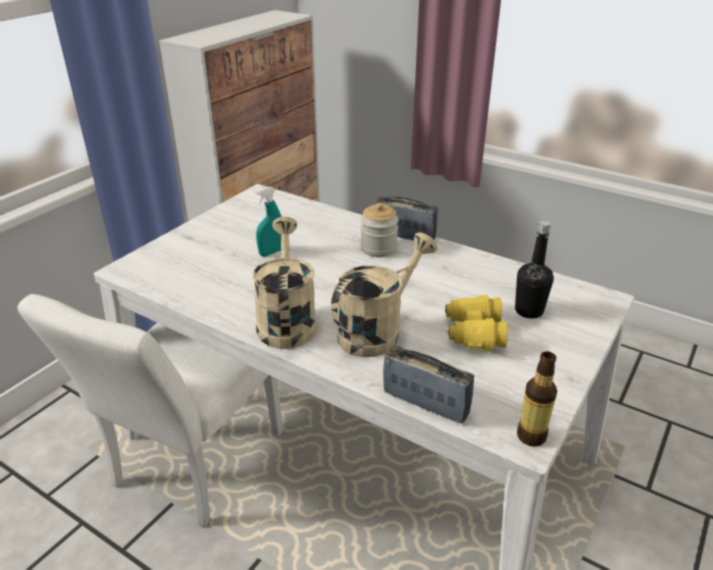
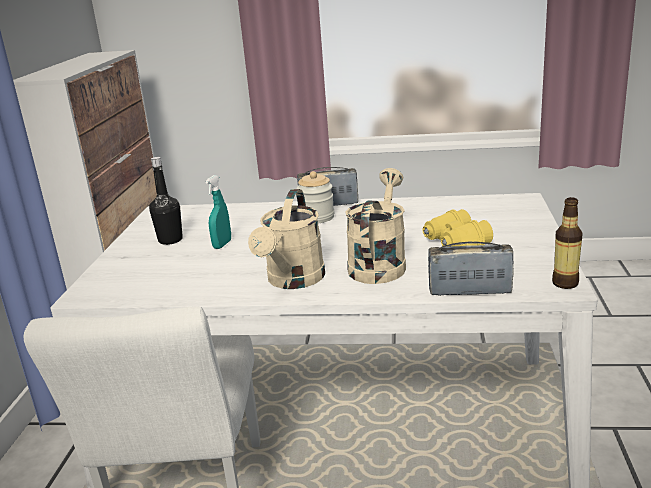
camera: 25 degrees left, 10 degrees down
(286, 320) = (293, 281): beige watering can -> beige watering can turned 135 degrees counterclockwise
(529, 311) = (479, 220): black bottle -> black bottle (170, 240)

